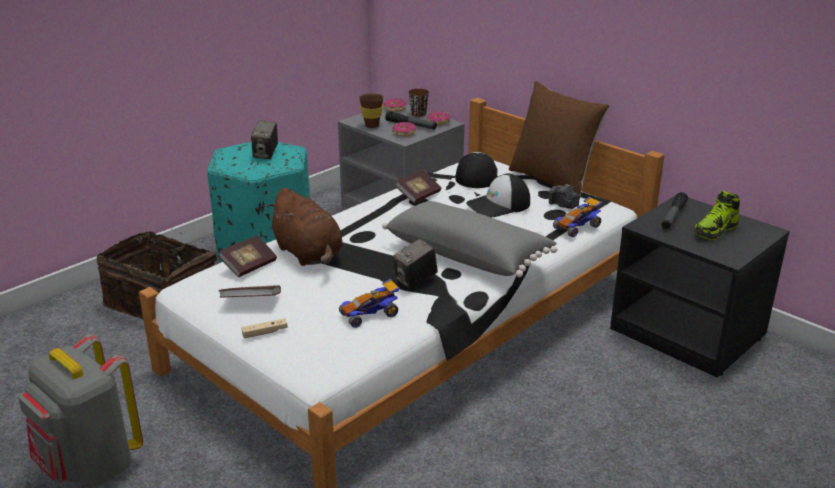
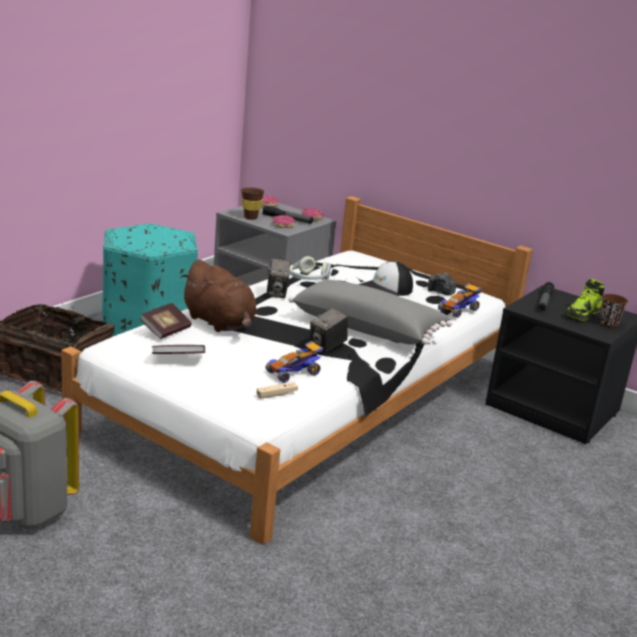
camera: 10 degrees left, 5 degrees down
(265, 332) = (200, 385): beige game controller -> beige game controller (276, 394)
(266, 154) = (158, 236): camera -> camera (277, 293)
(418, 114) = (291, 210): brown cup -> brown cup (608, 324)
(418, 195) = (307, 279): book -> headphones
(476, 175) = (356, 265): cap -> none
(553, 180) = (425, 272): brown pillow -> none

